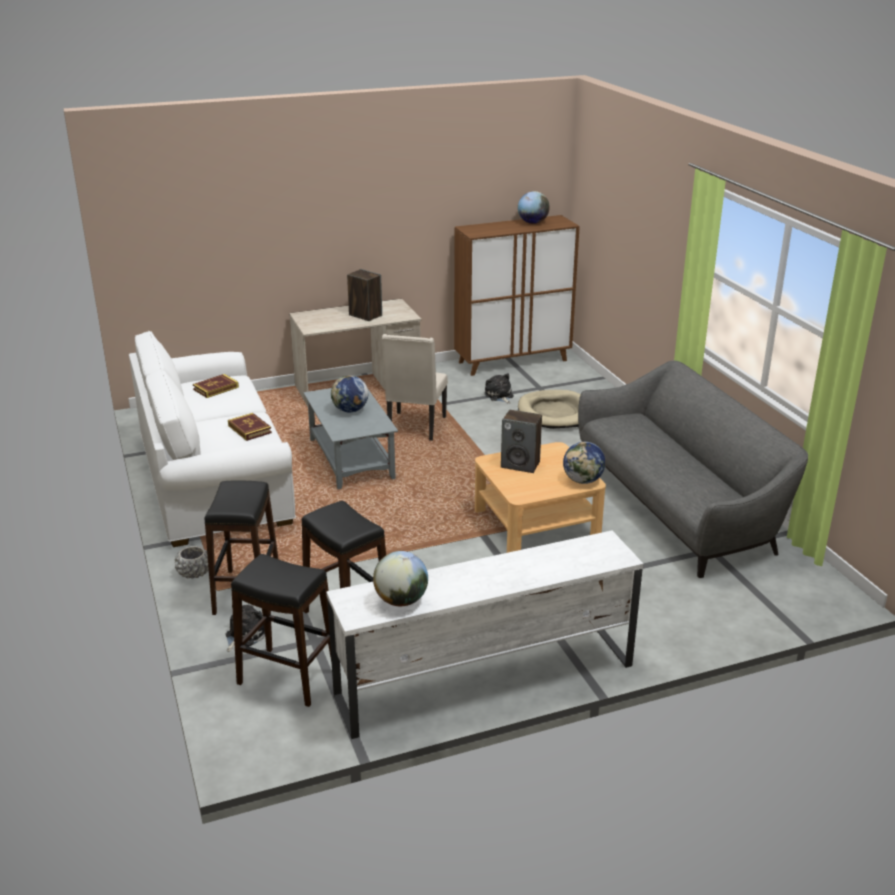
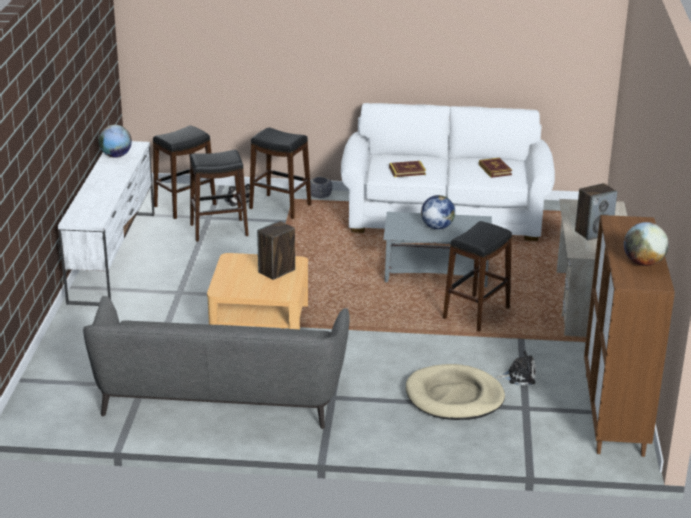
camera: 115 degrees right, 0 degrees up
(415, 427) = (476, 313): beige chair -> black stool
(583, 481) = (225, 288): globe -> none

